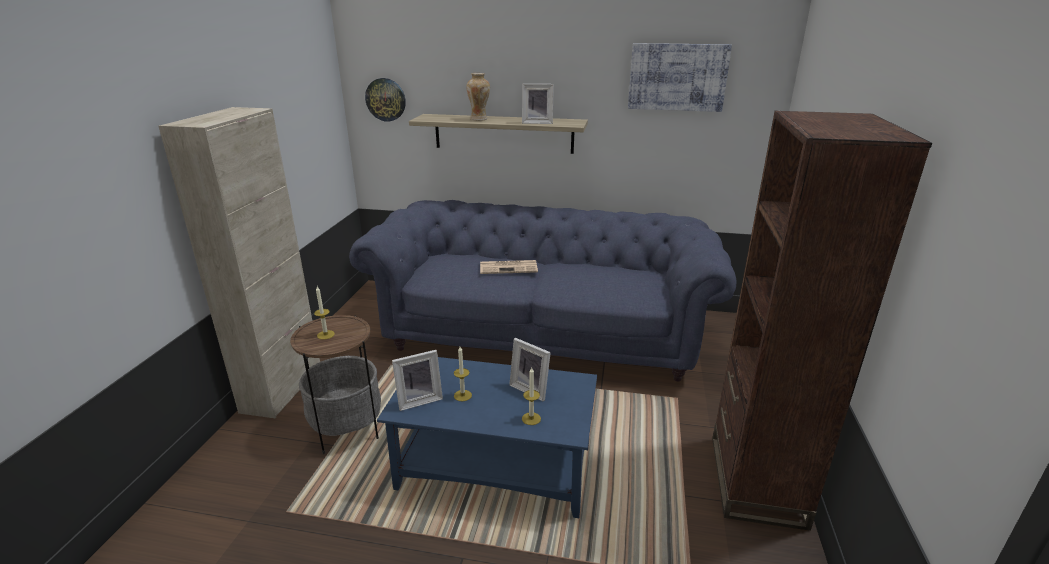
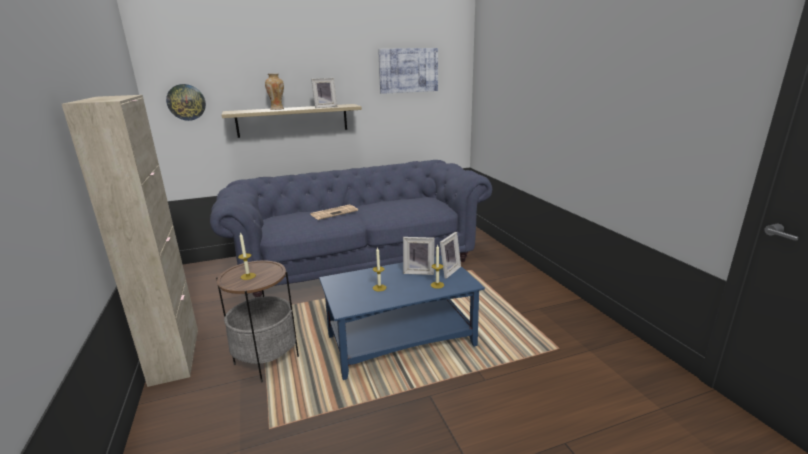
camera: 30 degrees left, 5 degrees down
(419, 399) = (352, 299): picture frame -> picture frame (447, 271)
(756, 480) = (545, 293): brown bookcase -> none

